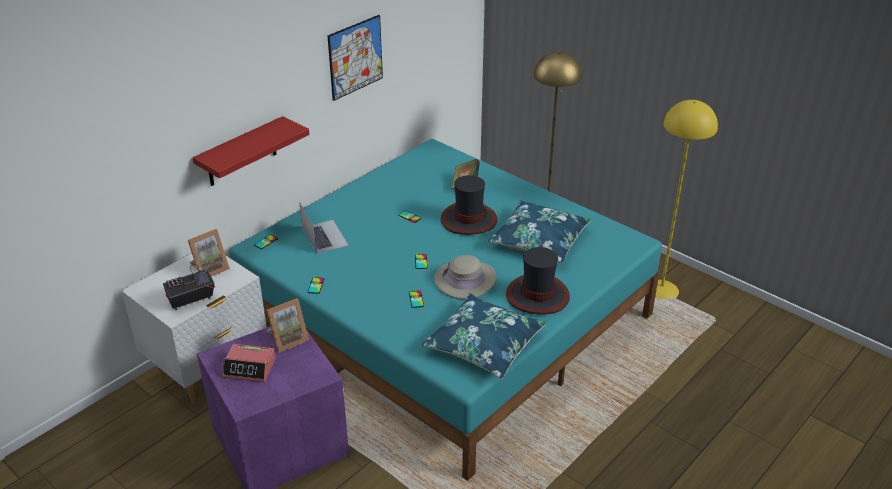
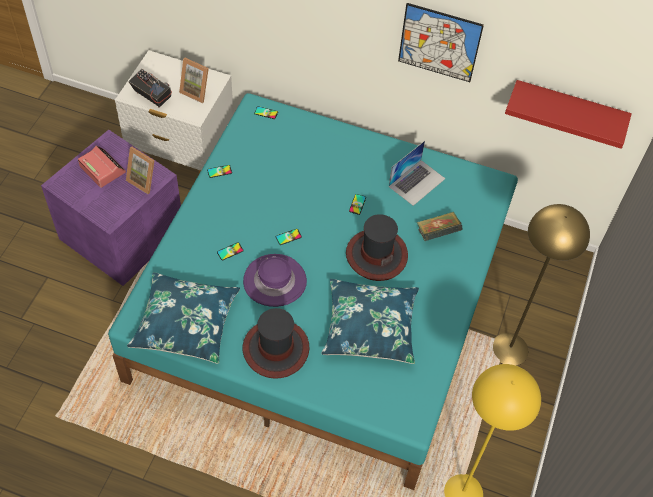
camera: 65 degrees right, 20 degrees up
(241, 152) = (282, 33): red shelf -> red shelf (568, 110)
(250, 368) = (102, 169): alarm clock -> alarm clock turned 150 degrees clockwise
(324, 236) = (294, 150): laptop -> laptop (417, 182)
(465, 280) = (275, 281): beige hat -> purple hat

